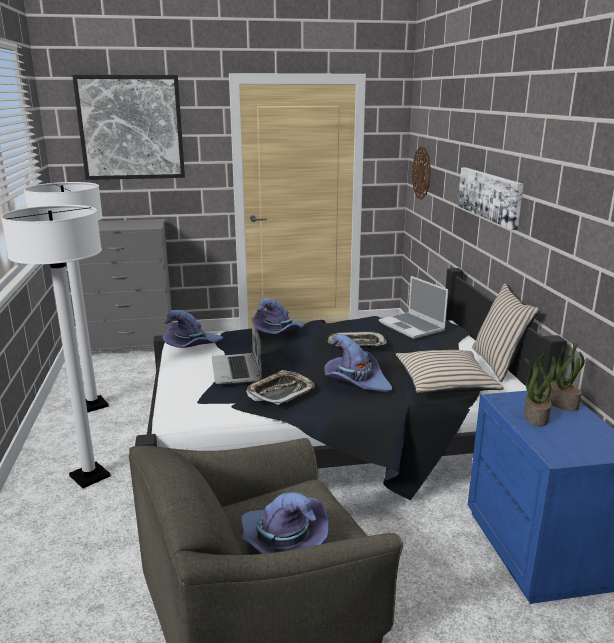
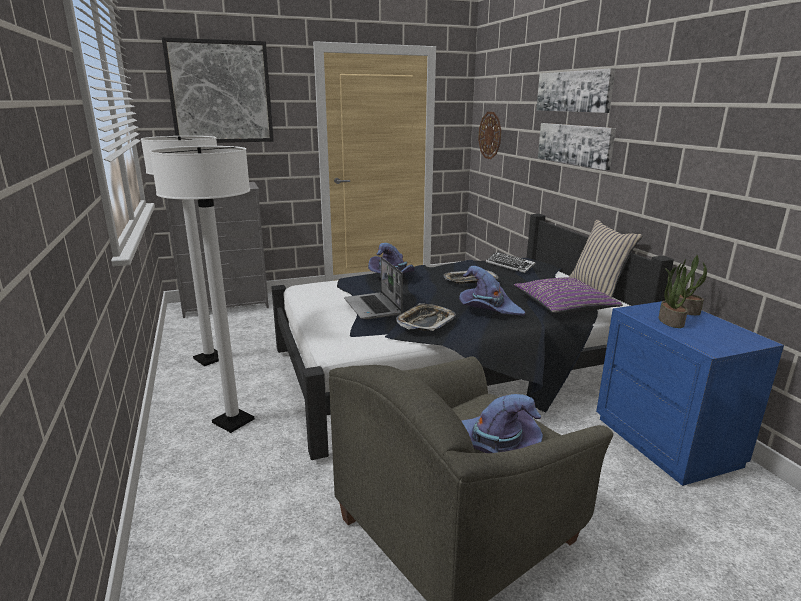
camera: 10 degrees left, 0 degrees up
(191, 345) = (317, 290): purple hat -> none
(412, 327) = (509, 265): laptop -> keyboard
(445, 382) = (564, 305): beige pillow -> purple pillow
(490, 136) = (574, 91): none -> picture

